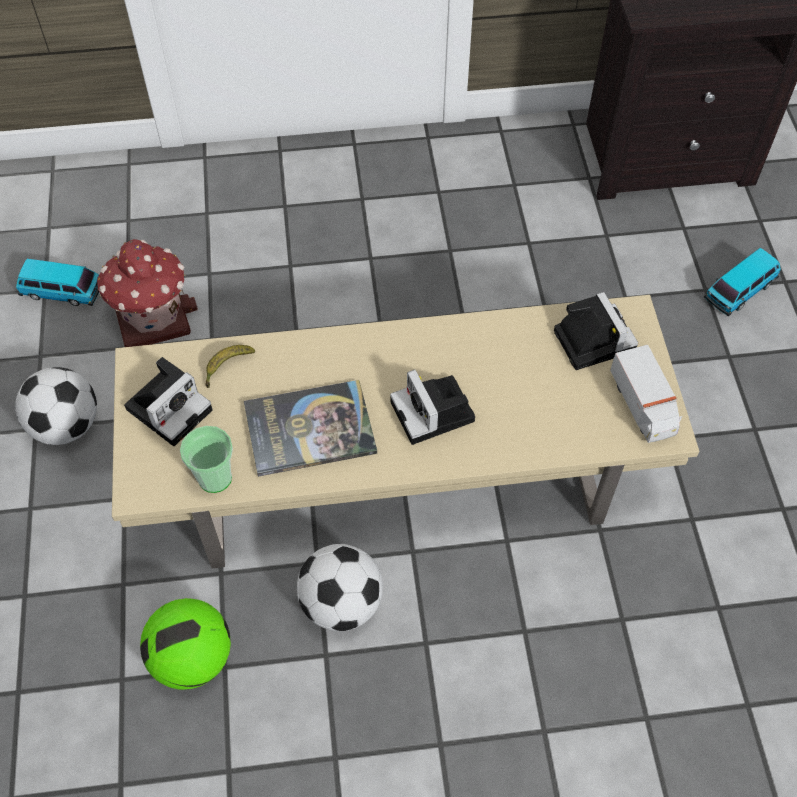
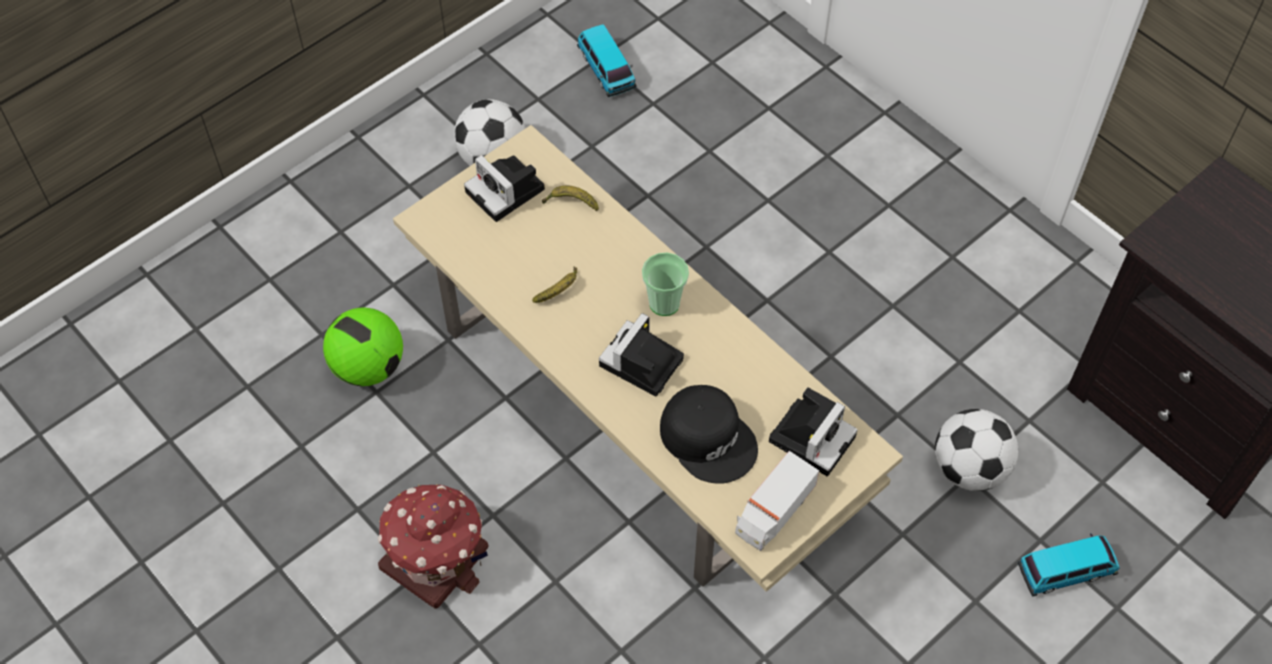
camera: 55 degrees right, 0 degrees up
(152, 314) = (636, 141): toy house -> toy house (436, 557)
(170, 407) = (507, 192): camera -> camera turned 45 degrees clockwise
(215, 478) = (470, 258): cup -> cup (664, 303)
(310, 429) = (559, 290): book -> banana
(342, 603) = (483, 436): football -> football (969, 469)
(542, 408) = (709, 437): none -> black cap
(739, 291) = (1066, 571): toy car -> toy car turned 150 degrees clockwise

